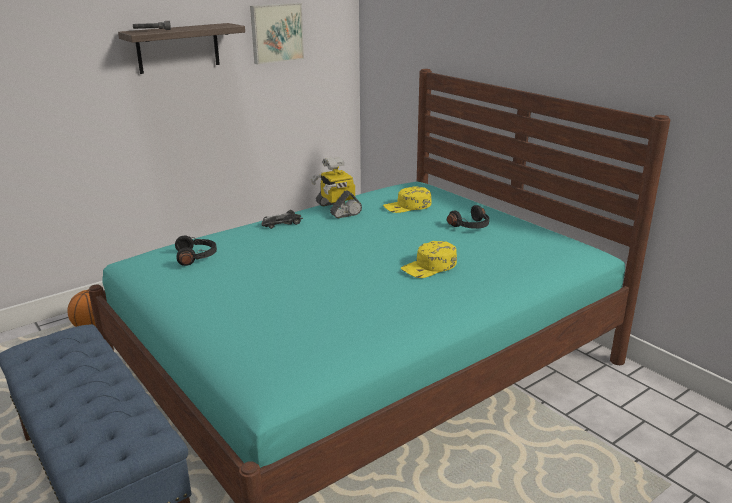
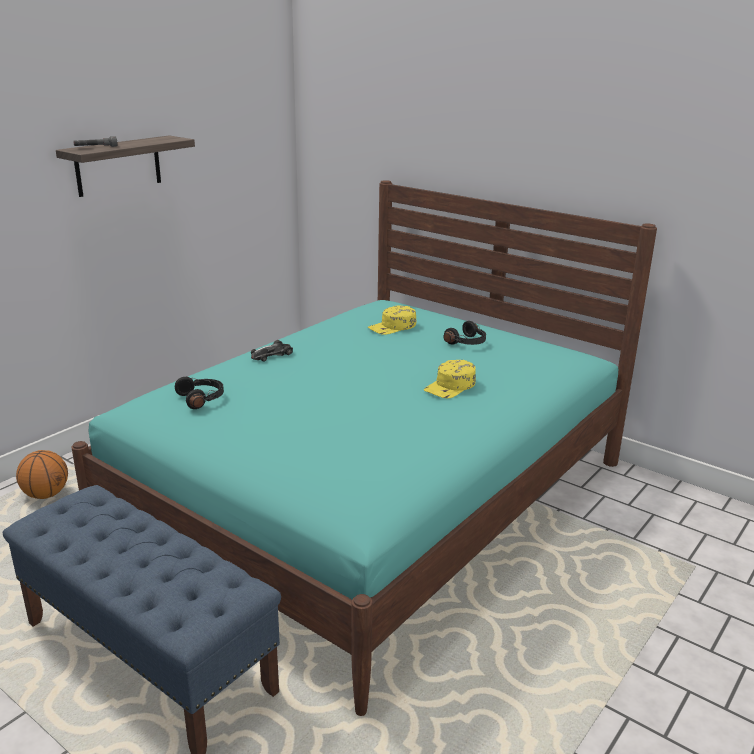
camera: 15 degrees left, 0 degrees up
(276, 33) = (216, 144): picture -> none
(337, 209) = (321, 335): toy robot -> none

